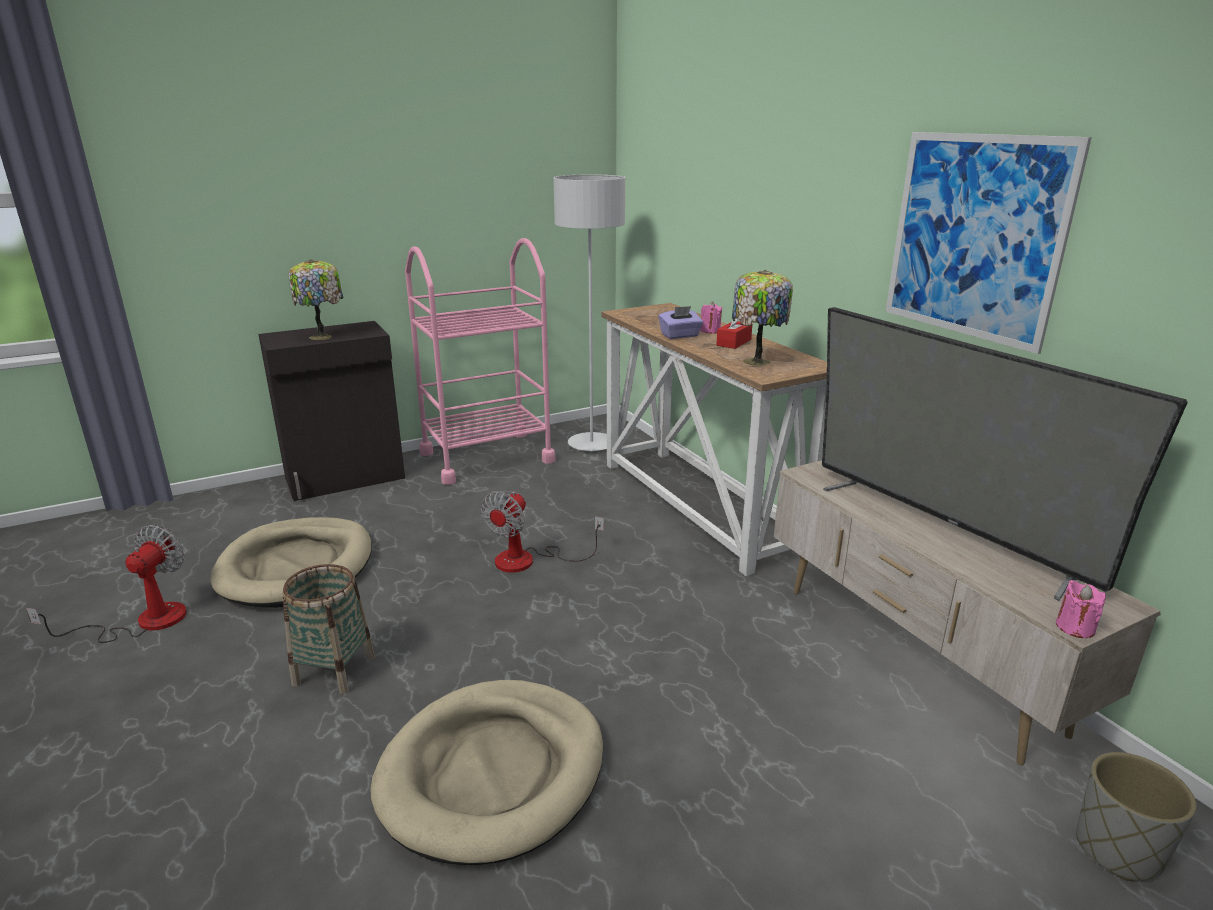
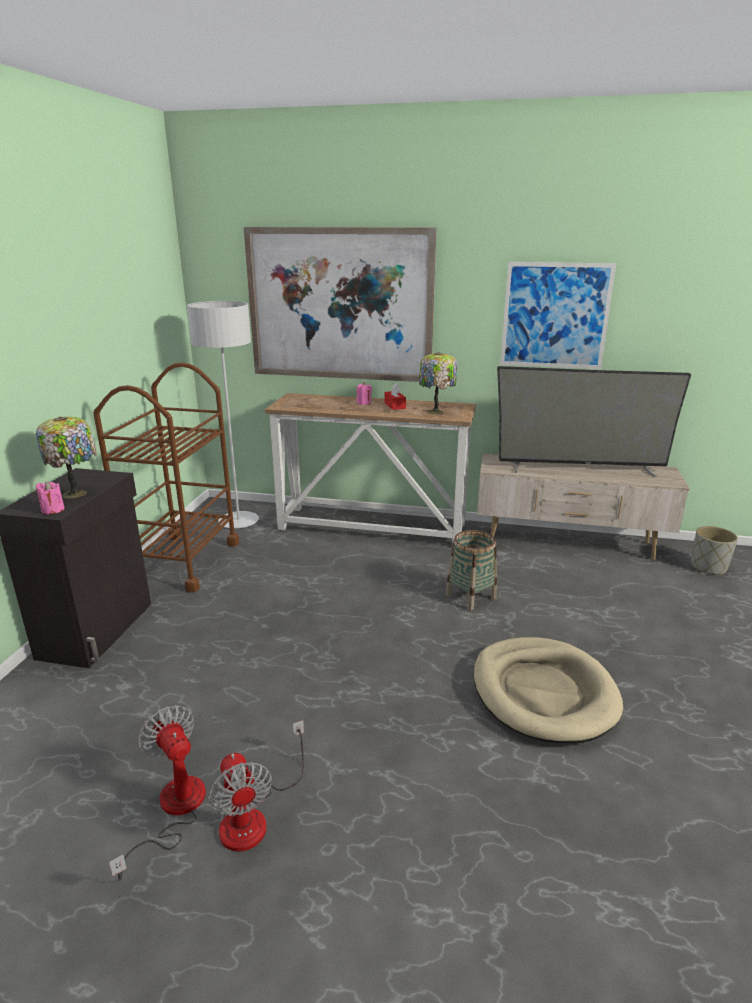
camera: 50 degrees left, 0 degrees up
(297, 567) = (209, 698): beige dog bed -> none
(334, 670) = (378, 721): basket -> basket (470, 596)
(486, 457) = (183, 561): pink cart -> brown cart
(529, 560) = (349, 600): fan -> fan (254, 816)
(680, 335) = (358, 410): purple tissue box -> none
(727, 191) = (340, 304): none -> picture
(1075, 627) = (676, 483): pink candle -> pink candle (53, 510)

